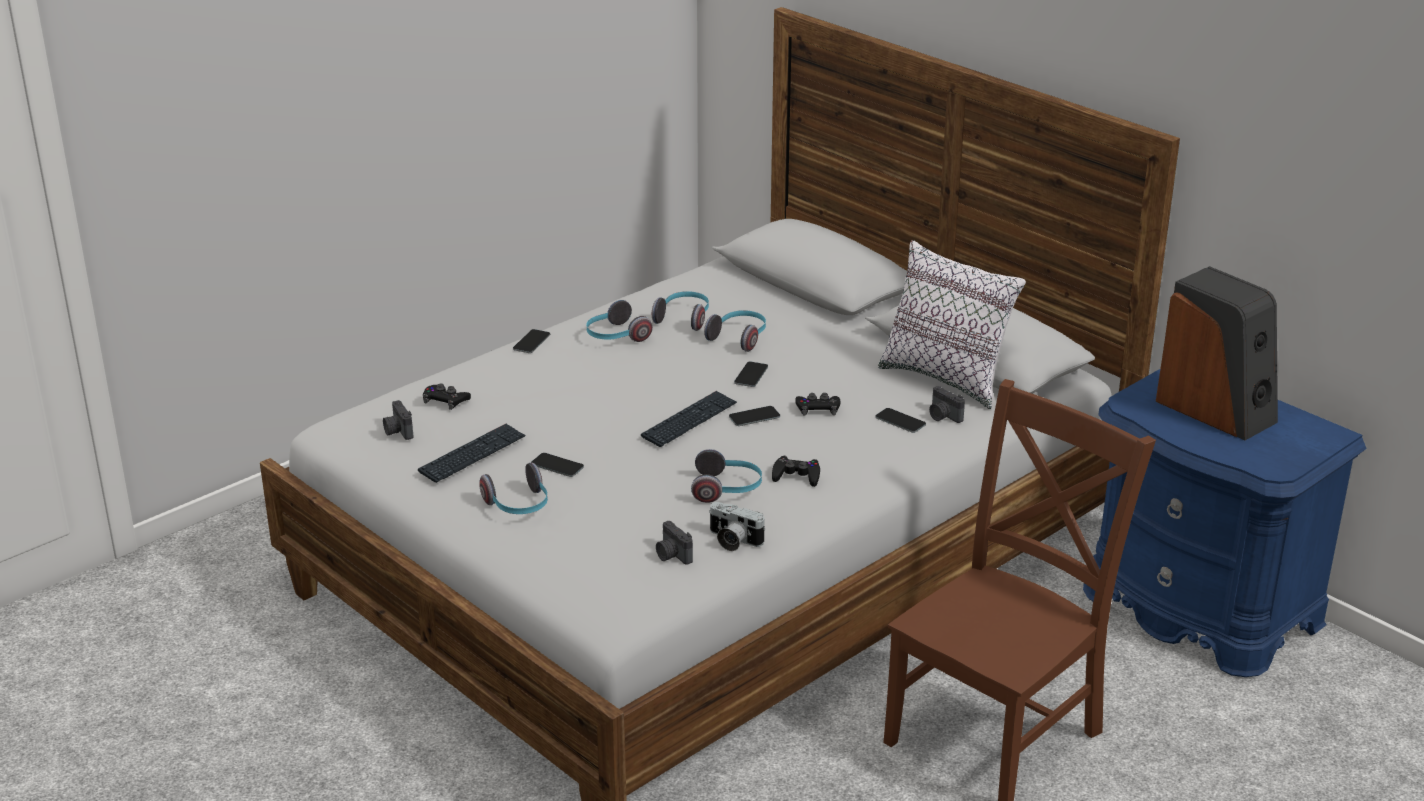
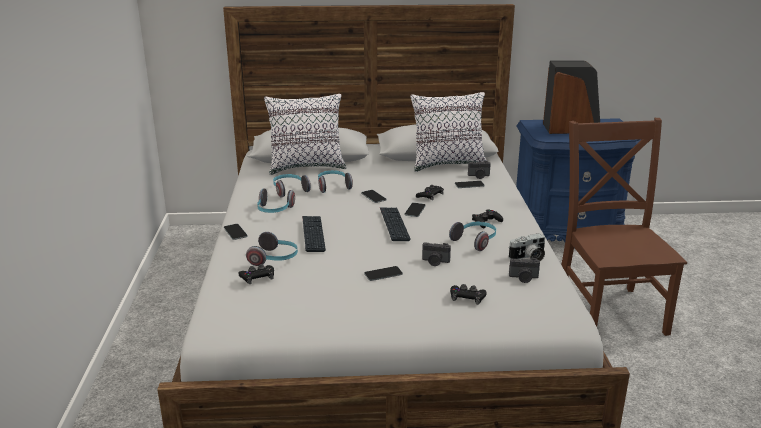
camera: 50 degrees left, 5 degrees down
(398, 431) = (263, 306): camera -> camera (435, 262)
(472, 455) = (334, 292): keyboard -> keyboard (313, 234)
(518, 506) = (410, 301): headphones -> headphones (275, 259)
(571, 536) = (467, 297): none -> black game controller
(768, 297) = (307, 168): none -> white pillow

